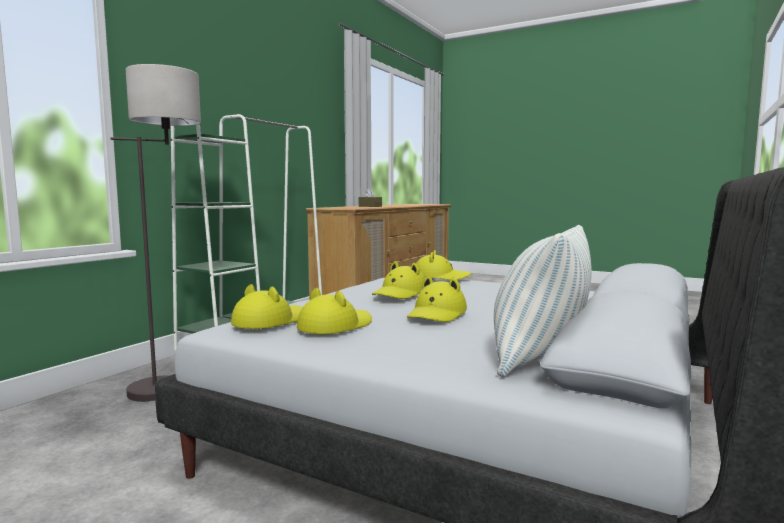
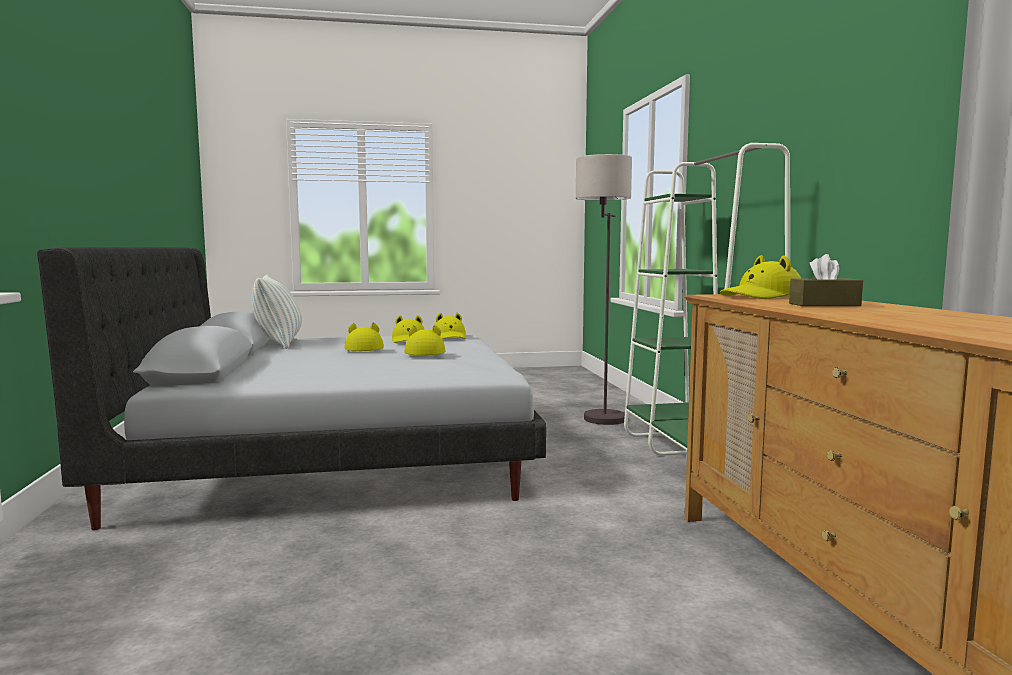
camera: 140 degrees right, 0 degrees up
(440, 277) = (438, 371): yellow hat -> yellow hat (761, 296)

